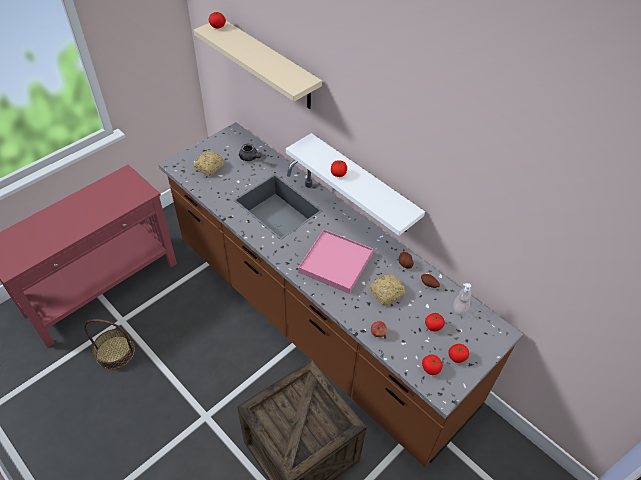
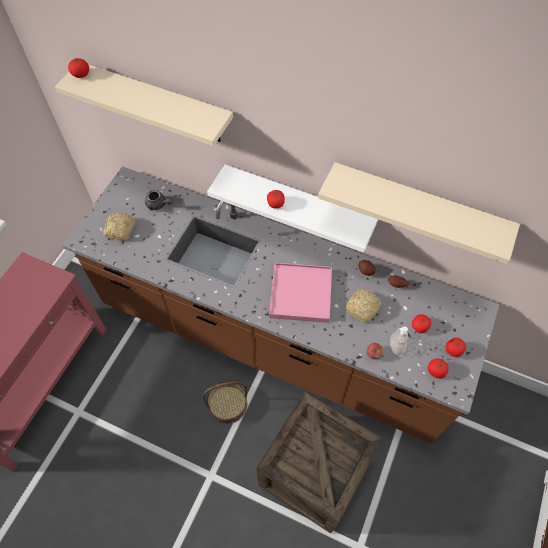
camera: 20 degrees left, 10 degrees up
(115, 352) = (88, 447): basket -> basket (227, 404)
(457, 204) = (418, 207): none -> beige shelf
(459, 309) = (435, 300): soap dispenser -> soap dispenser (396, 346)

